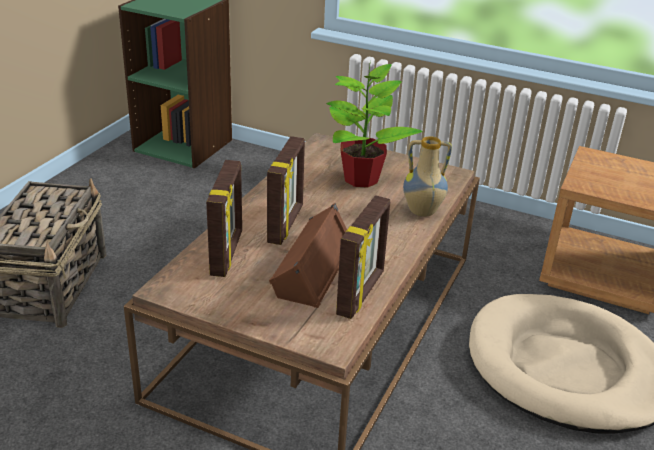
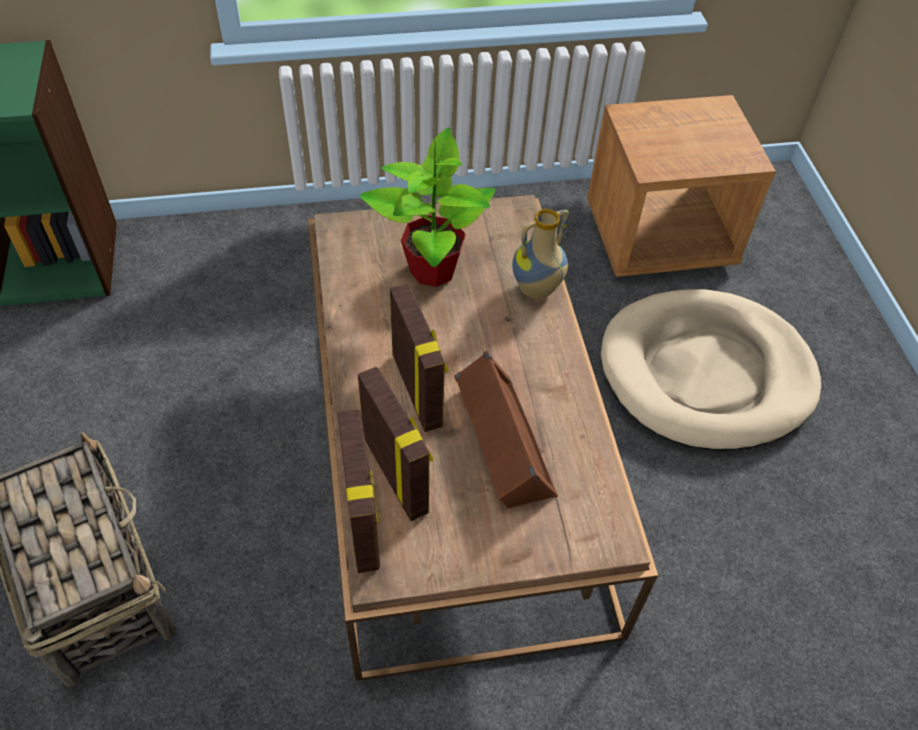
camera: 35 degrees left, 20 degrees up
(361, 293) = (580, 448): picture frame -> picture frame (363, 520)

